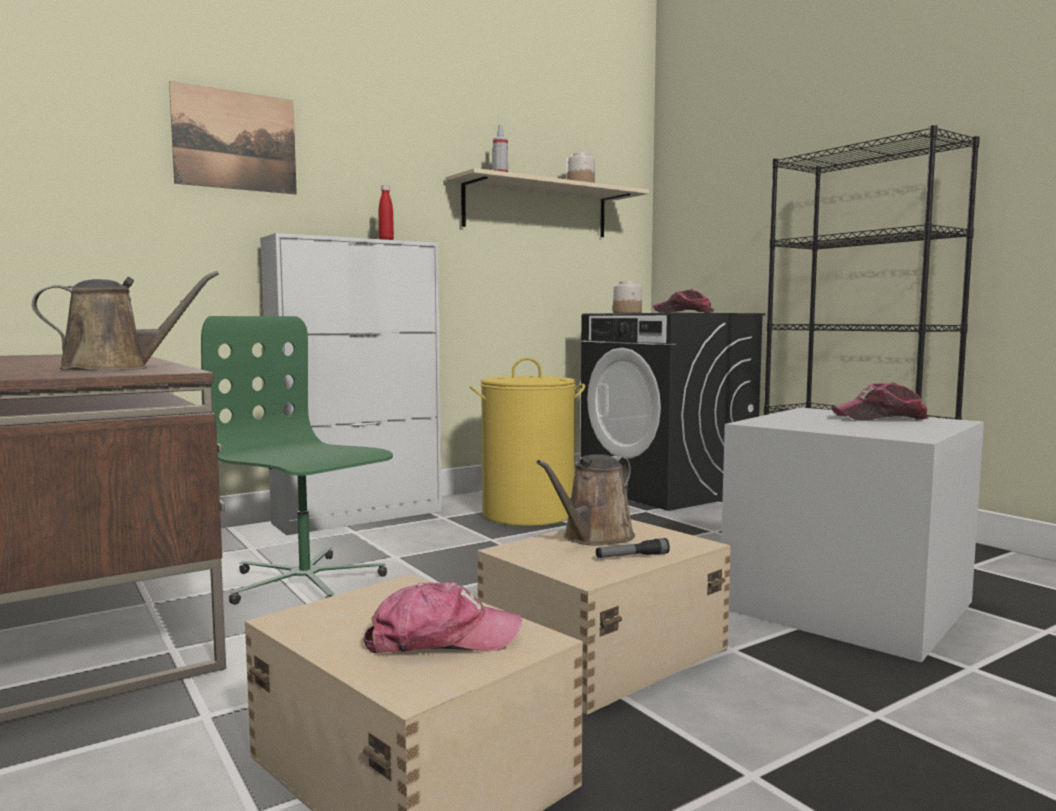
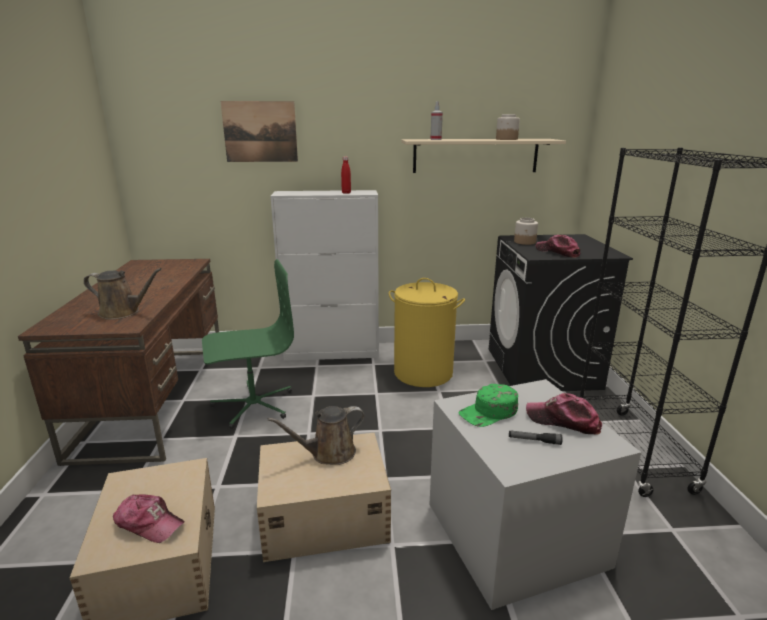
camera: 30 degrees right, 15 degrees up
(304, 582) = (253, 405): green office chair -> green office chair turned 90 degrees clockwise
(632, 556) = (321, 481): flashlight -> flashlight (534, 441)
(801, 422) = (489, 412): none -> green cap

